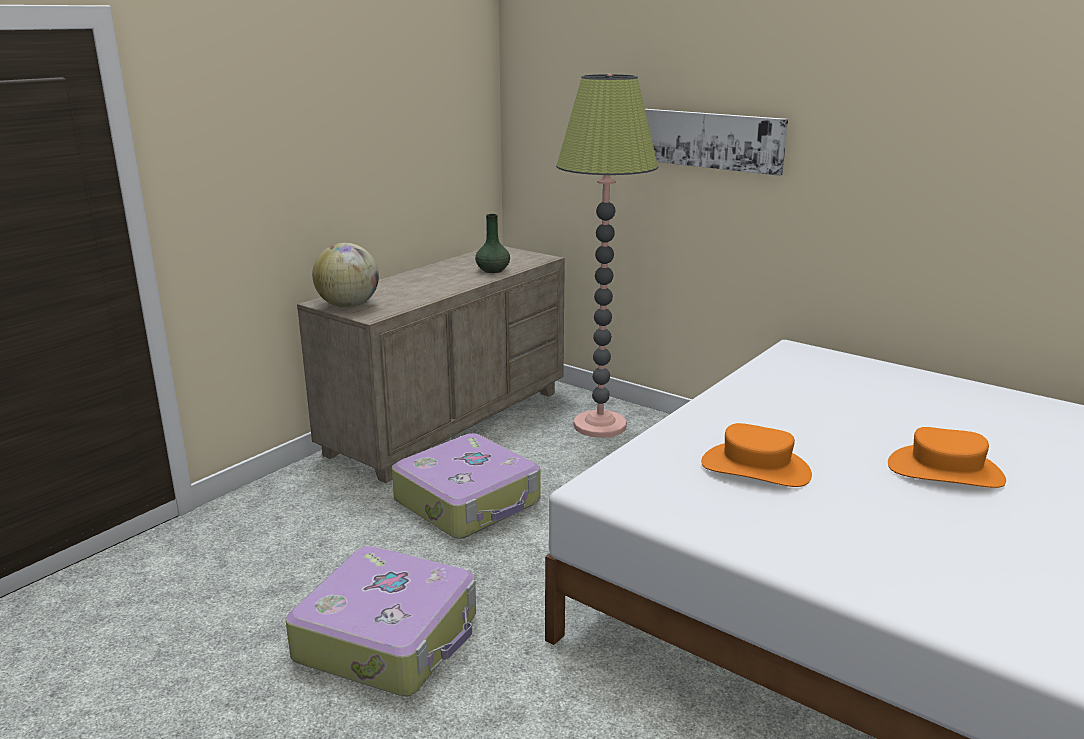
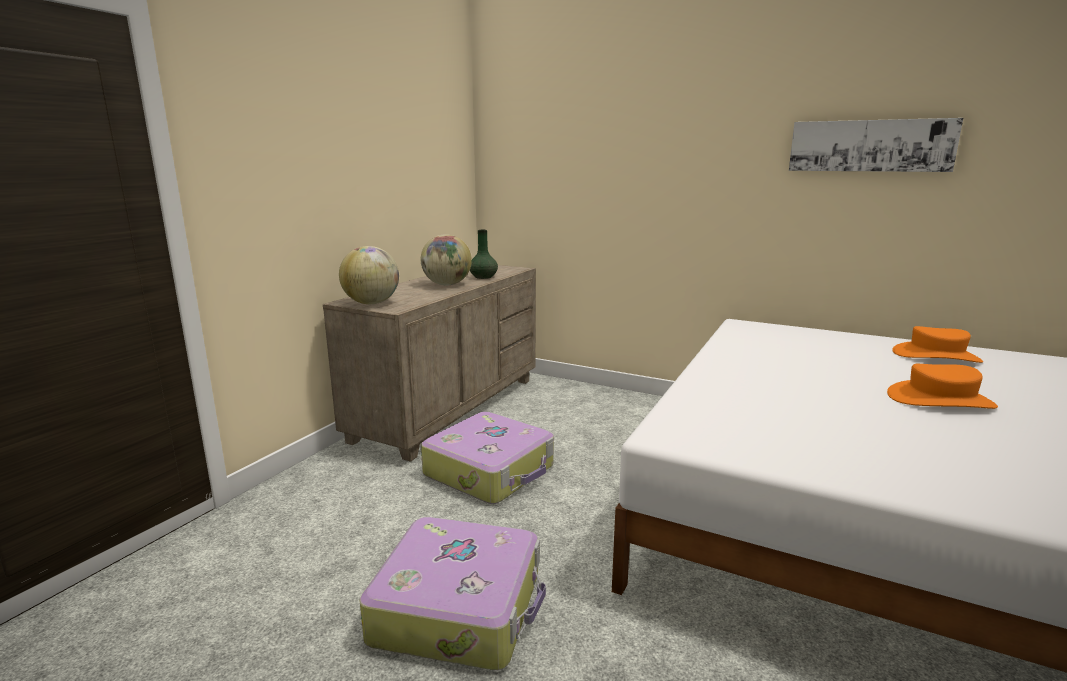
camera: 10 degrees left, 5 degrees down
(444, 281) = (447, 284): none -> globe
(600, 425) = (576, 402): floor lamp -> none
(711, 140) = (659, 164): picture -> picture (870, 146)
(755, 468) = (788, 409): orange hat -> orange hat (936, 356)

